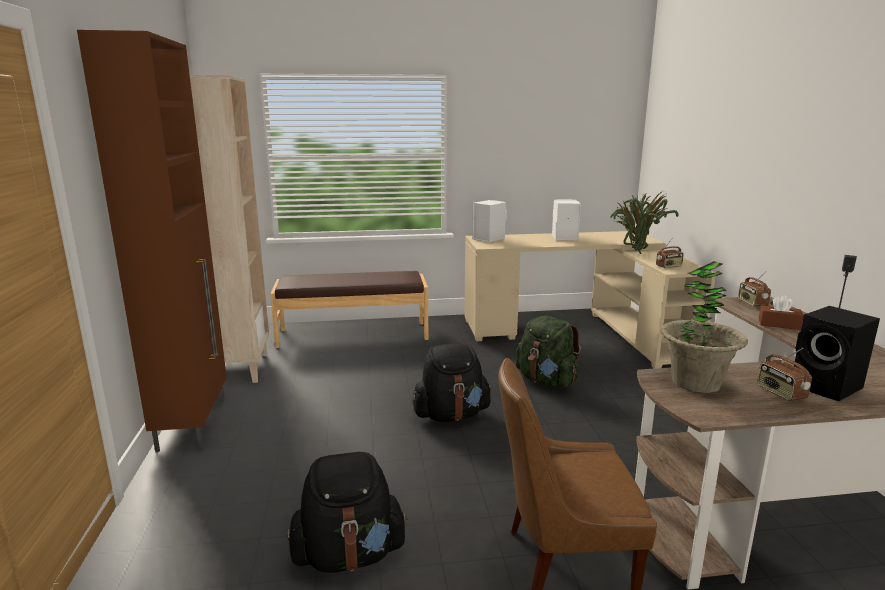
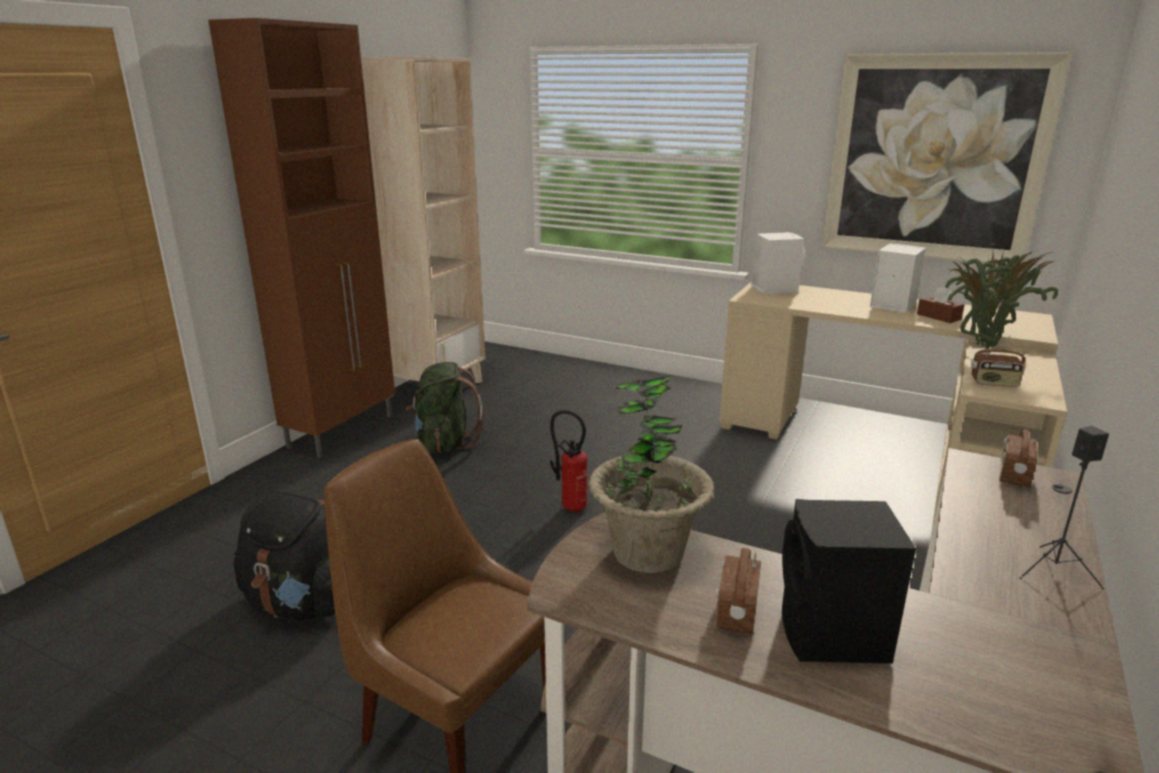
camera: 35 degrees right, 5 degrees up
(353, 334) = (591, 381): brown bench -> none
(451, 415) = (571, 506): black backpack -> fire extinguisher
(546, 381) = (741, 506): green backpack -> green backpack (445, 443)
(561, 146) = (934, 159): none -> picture
(779, 324) = (982, 522): brown tissue box -> brown tissue box (938, 317)

